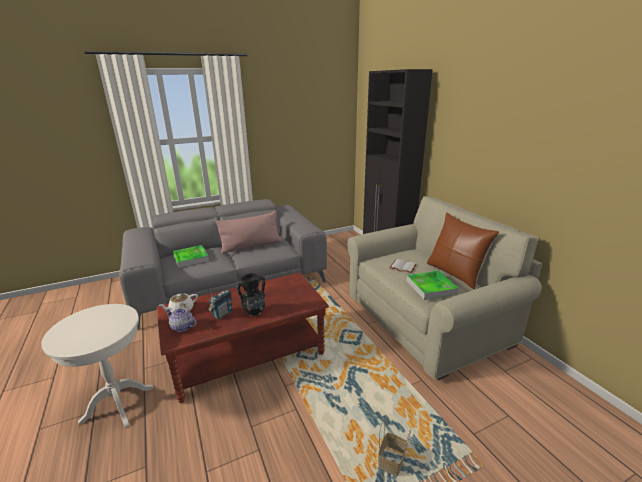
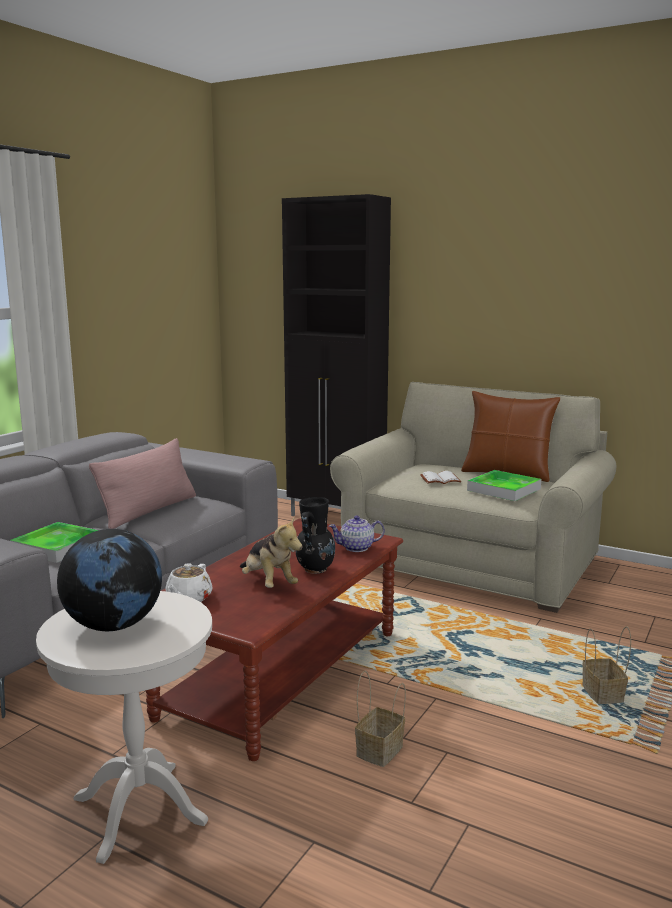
camera: 35 degrees left, 10 degrees down
(88, 325) = (114, 625): none -> globe
(182, 327) = (231, 612): teapot -> teapot (357, 548)
(222, 314) = (268, 583): radio -> plush toy
(230, 429) = (379, 752): none -> basket

